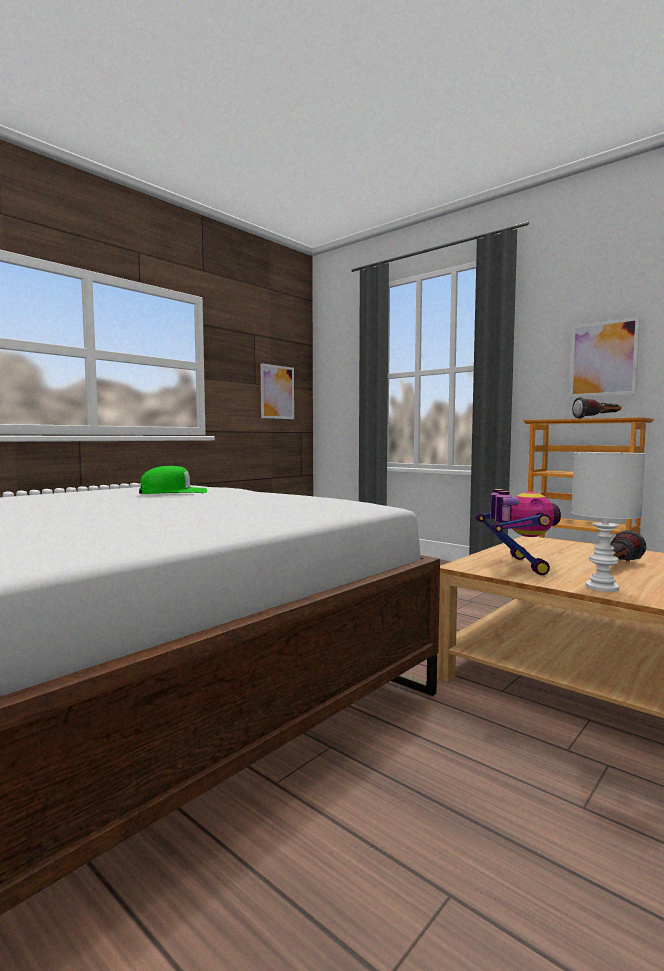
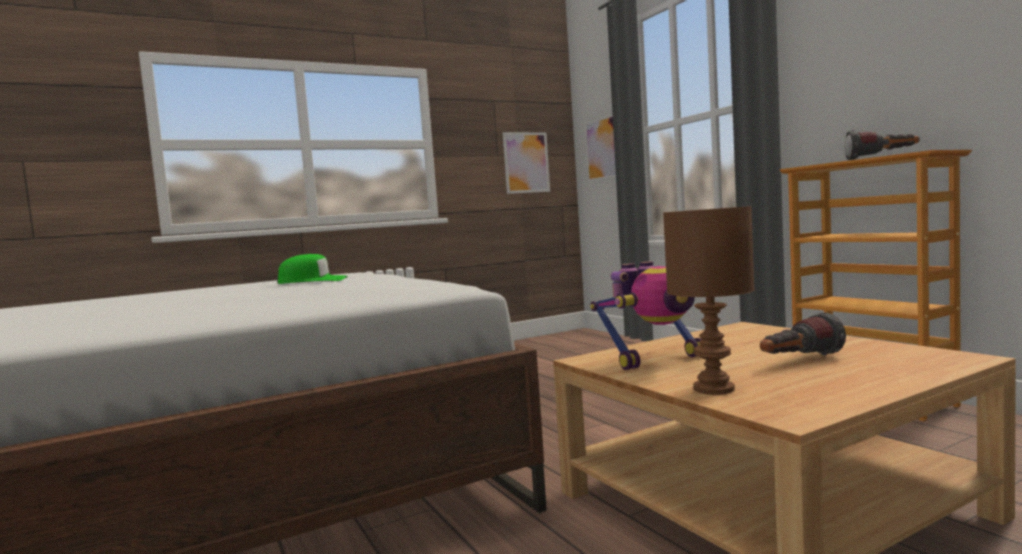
camera: 20 degrees right, 0 degrees up
(517, 565) = (655, 359): toy robot -> toy robot turned 45 degrees clockwise
(601, 587) = (713, 388): white table lamp -> brown table lamp
(603, 359) = (898, 72): picture -> picture (602, 148)

